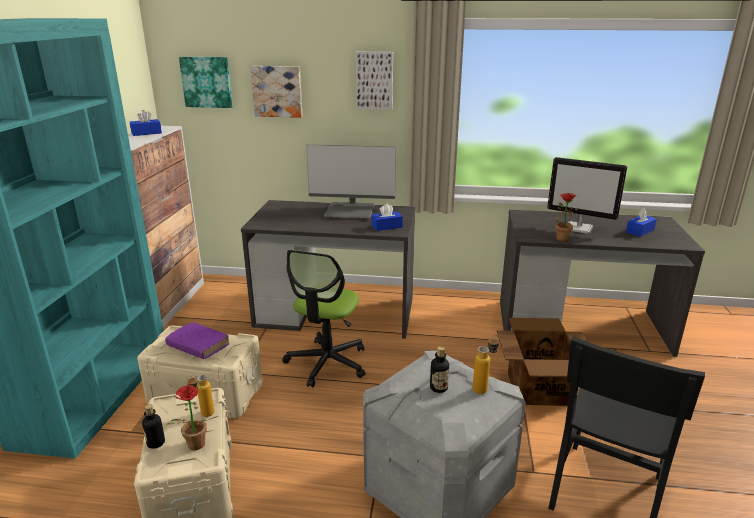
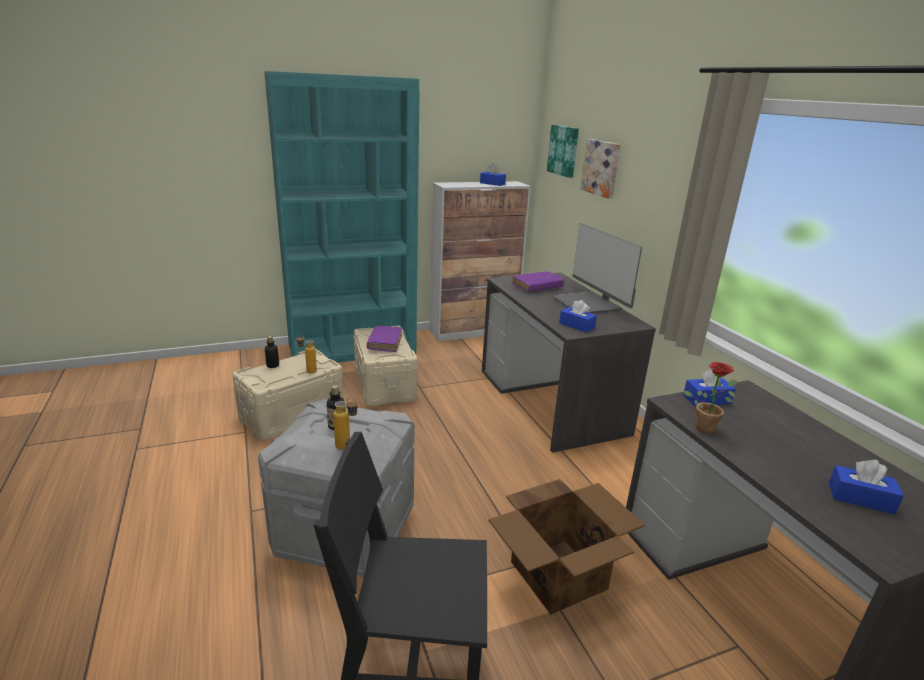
camera: 60 degrees right, 0 degrees up
(194, 447) = (275, 378): potted plant -> none
(291, 216) = (537, 287): none -> purple book
(327, 363) = (468, 421): office chair -> none
(374, 80) = (673, 170): picture -> none
(527, 227) = (706, 399): none -> blue tissue box
(579, 228) = (770, 439): monitor -> none

